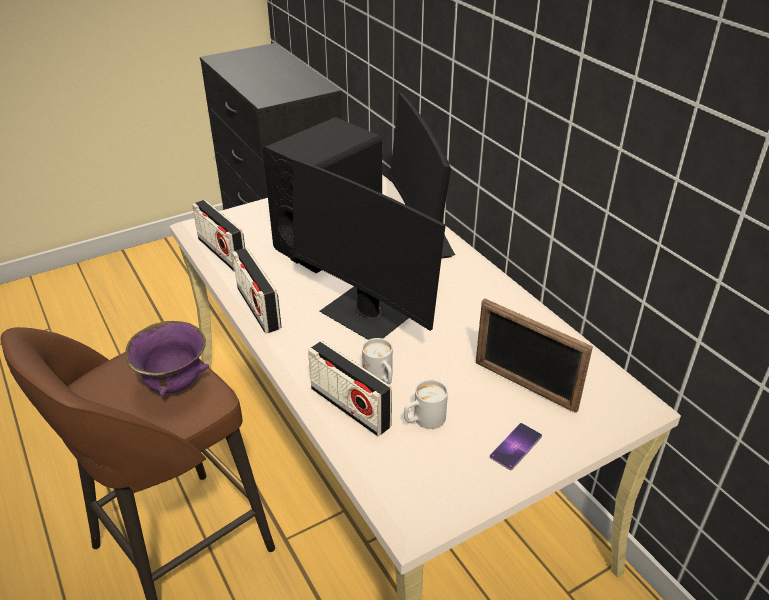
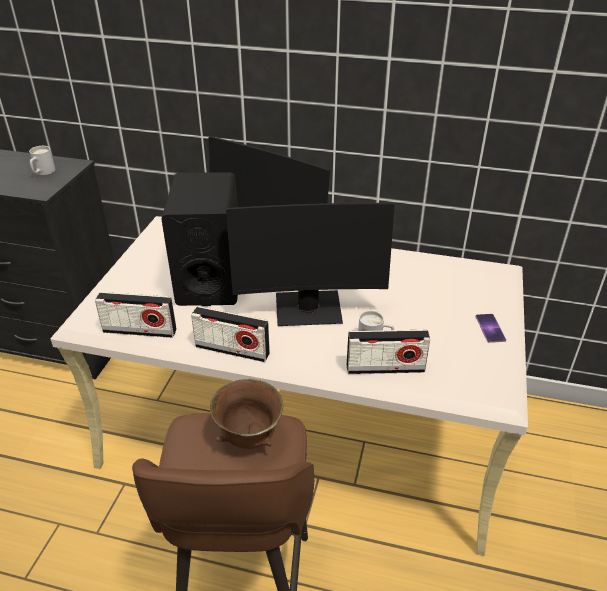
camera: 45 degrees left, 0 degrees up
(174, 384) = (249, 438): purple bowl -> brown bowl
(423, 420) = (431, 347): white mug -> white mug (42, 173)
(524, 386) = (448, 295): picture frame -> none

